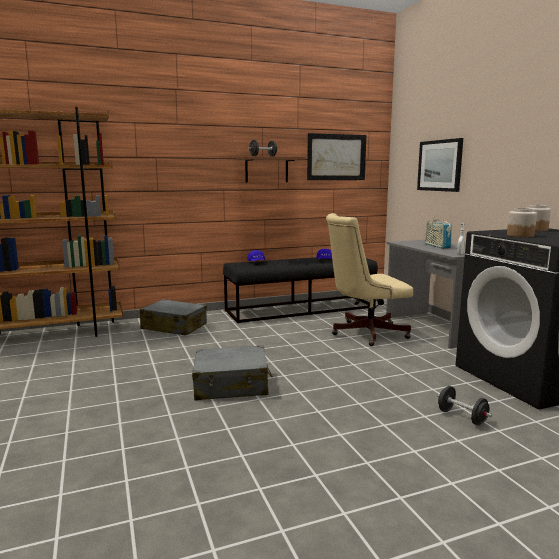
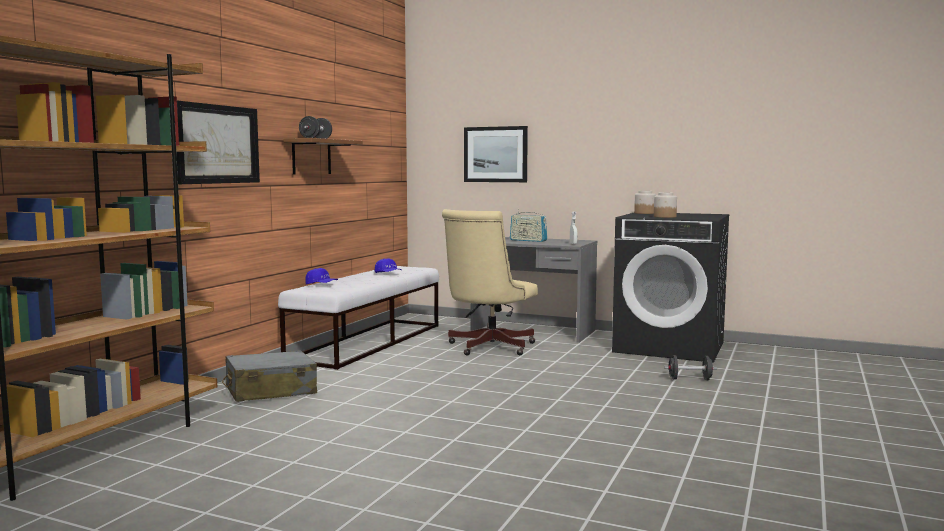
camera: 45 degrees left, 5 degrees down
(231, 385) = (493, 413): grey suitcase -> none
(301, 309) = (368, 342): black bench -> white bench
(336, 157) = (368, 142): picture -> picture (218, 144)

